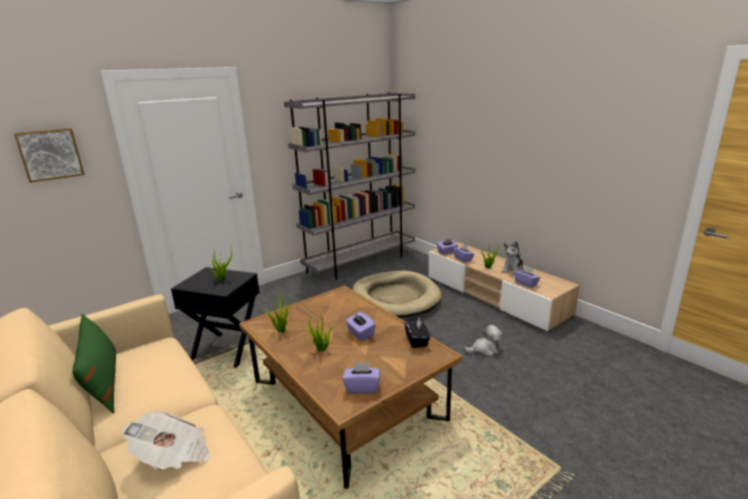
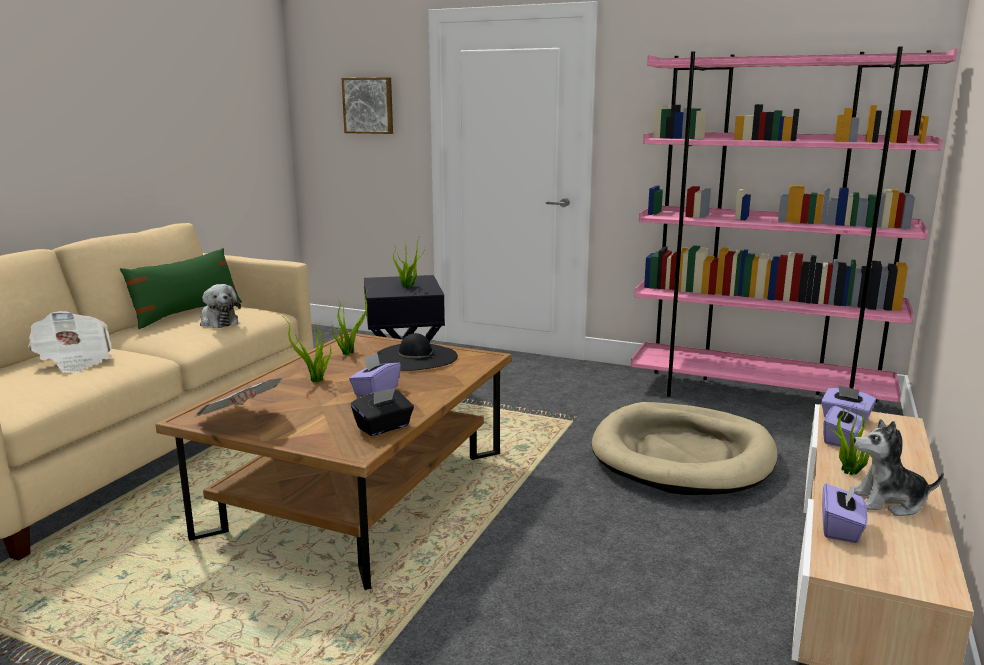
camera: 60 degrees right, 5 degrees down
(319, 311) = (415, 357): none -> black hat
(361, 262) = (757, 397): grey bookcase -> pink bookcase
(362, 387) = (240, 419): purple tissue box -> newspaper
(484, 349) = (617, 586): plush toy -> plush toy (218, 322)

